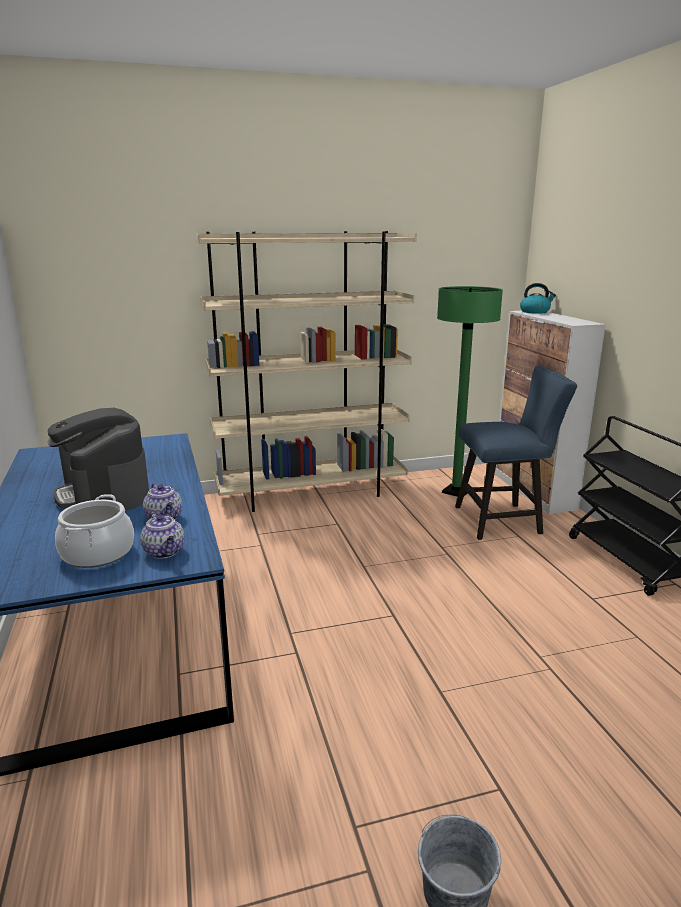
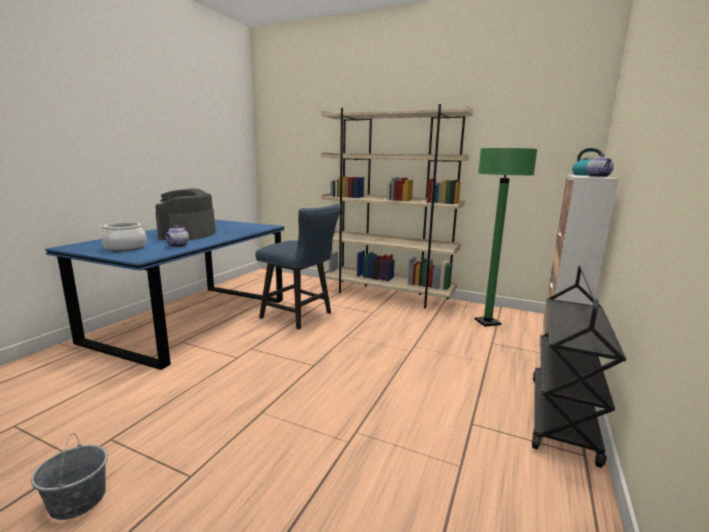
camera: 40 degrees right, 5 degrees down
(165, 552) = (142, 254): teapot -> teapot (598, 176)
(504, 520) = (494, 349): blue chair -> blue chair (300, 316)

